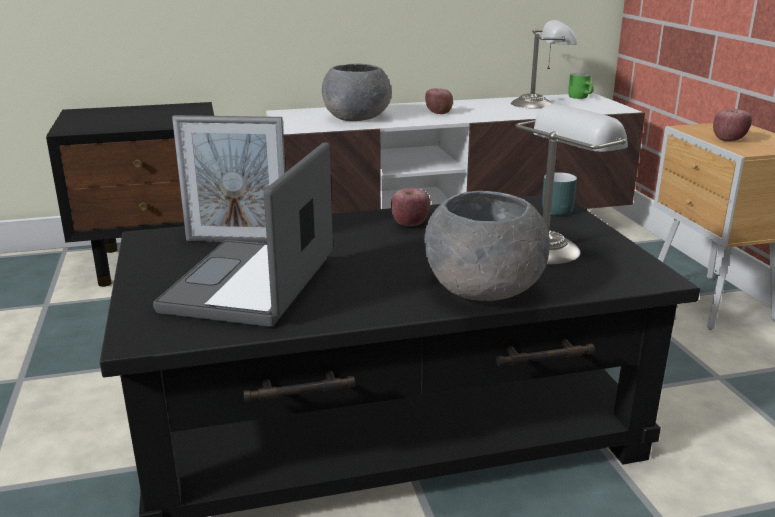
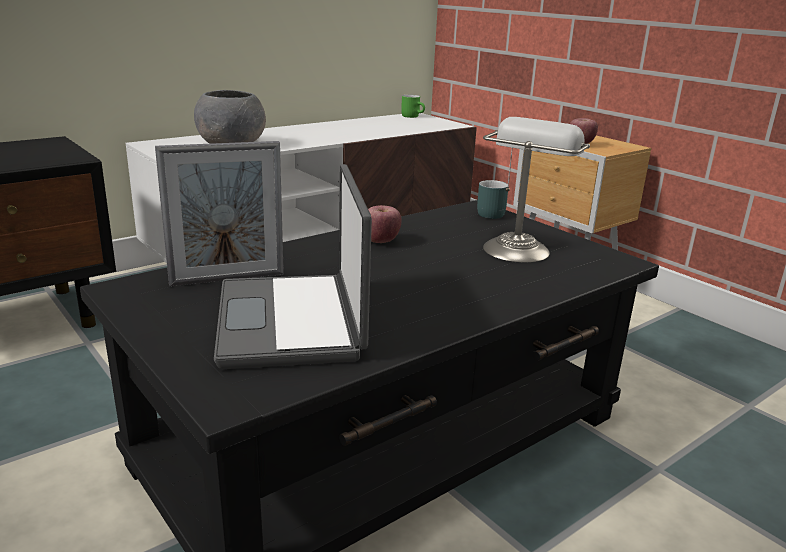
camera: 25 degrees left, 0 degrees up
(438, 113) = (305, 136): apple -> none
(483, 290) = (508, 293): grey bowl -> none
(541, 103) = (386, 123): white table lamp -> none

